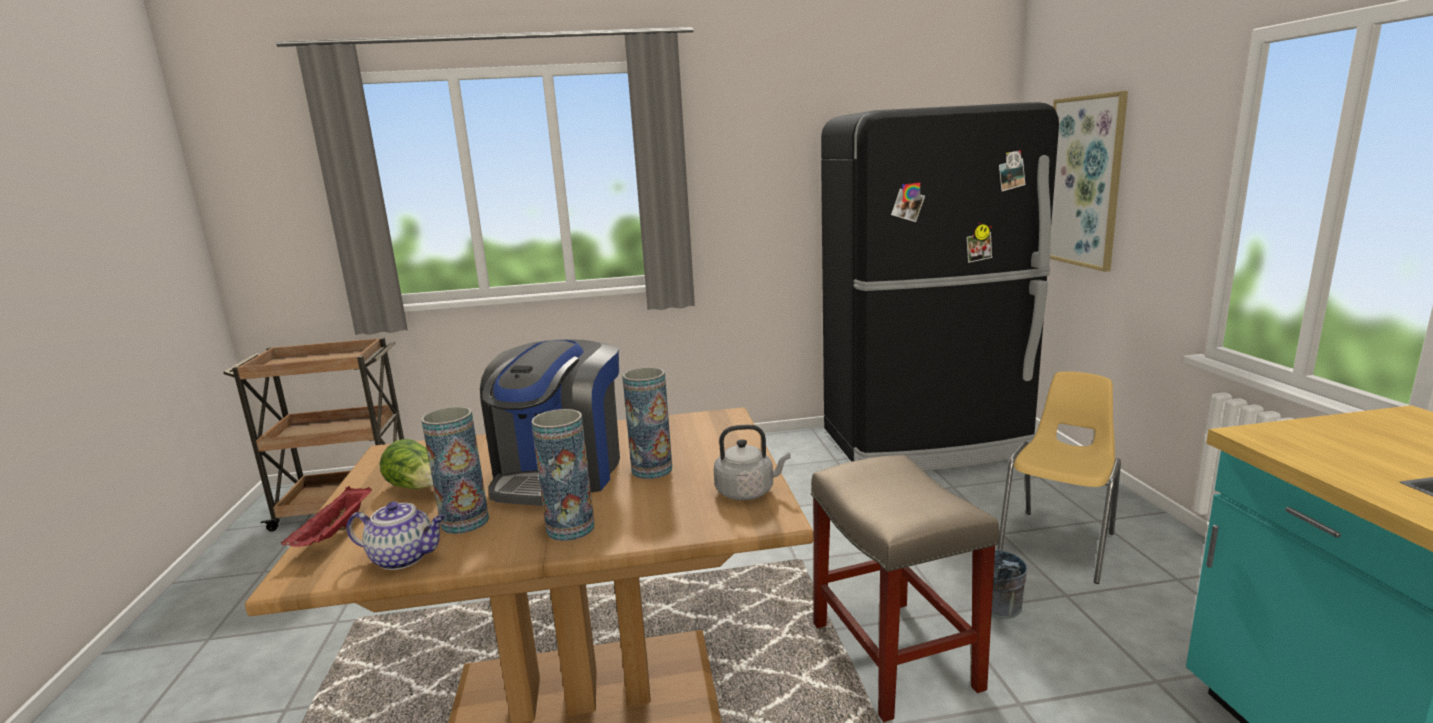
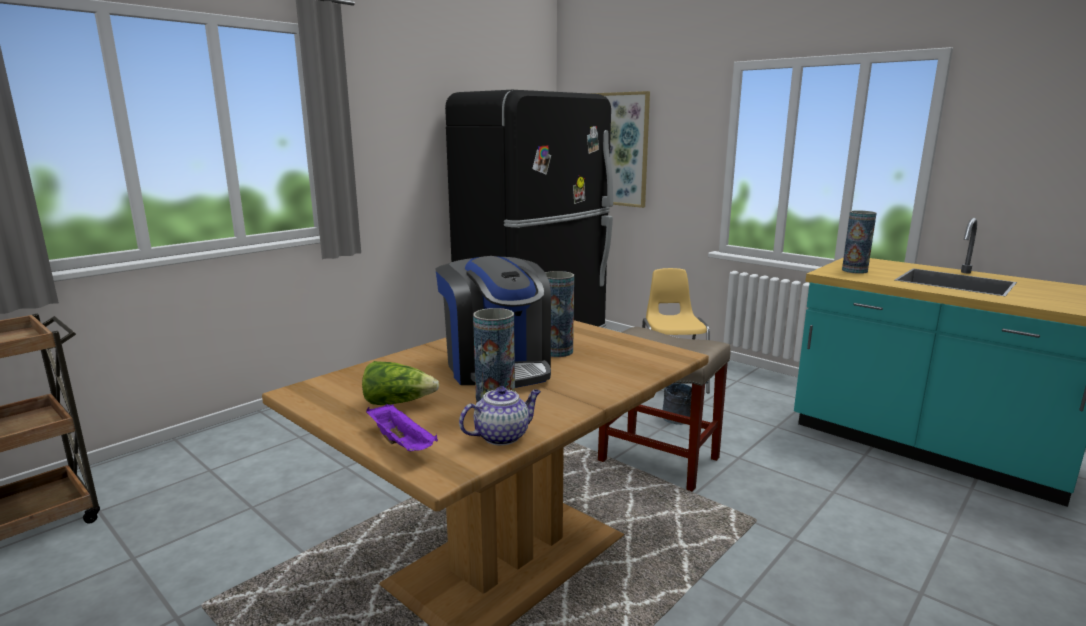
camera: 40 degrees left, 0 degrees up
(335, 533) = (402, 444): red tray -> purple tray
(570, 528) = (579, 390): vase -> vase (854, 271)
(748, 492) = (640, 347): grey kettle -> none

